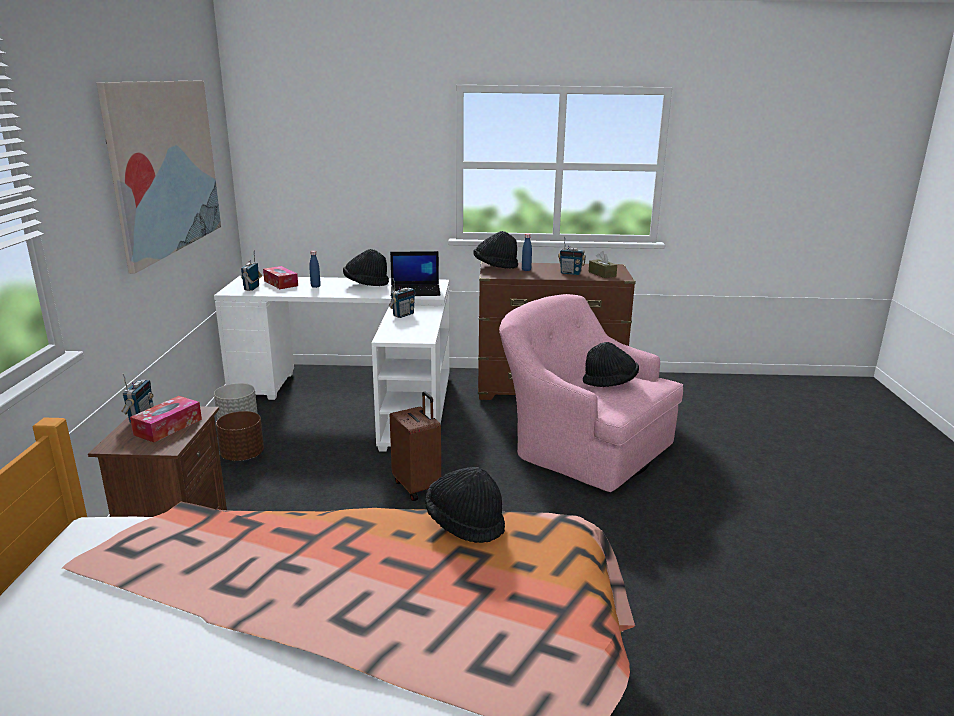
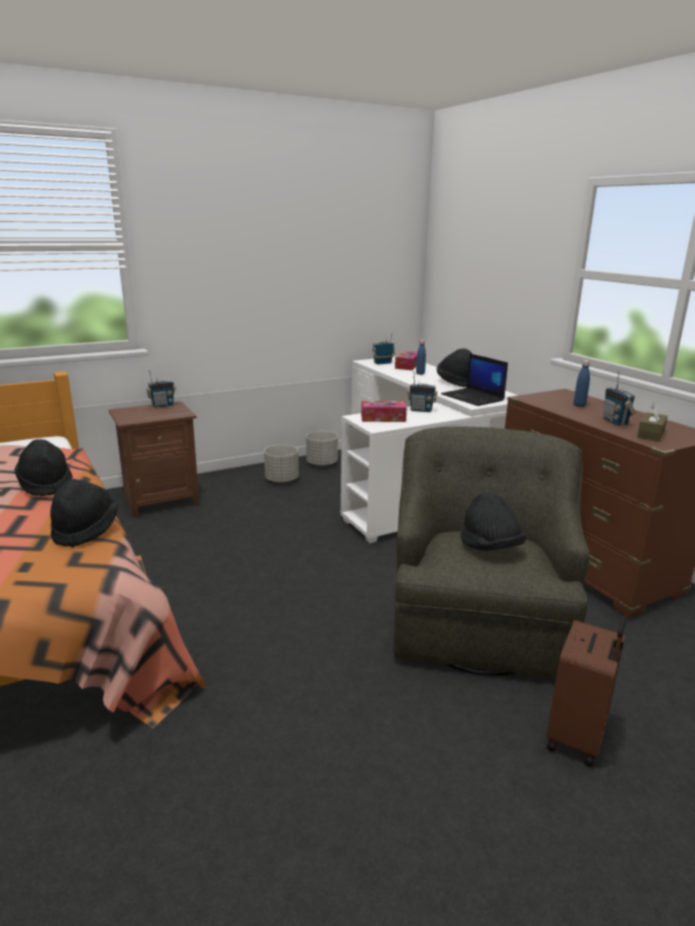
camera: 60 degrees right, 0 degrees up
(165, 167) = (305, 247): picture -> none
(168, 427) = (155, 413): tissue box -> tissue box (383, 418)
(242, 456) = (281, 480): brown planter -> grey planter
(418, 487) = (306, 553): brown suitcase -> brown suitcase (578, 737)
(495, 267) = (560, 395): black hat -> black hat (46, 485)
(582, 448) = (478, 618): pink armchair -> green armchair

